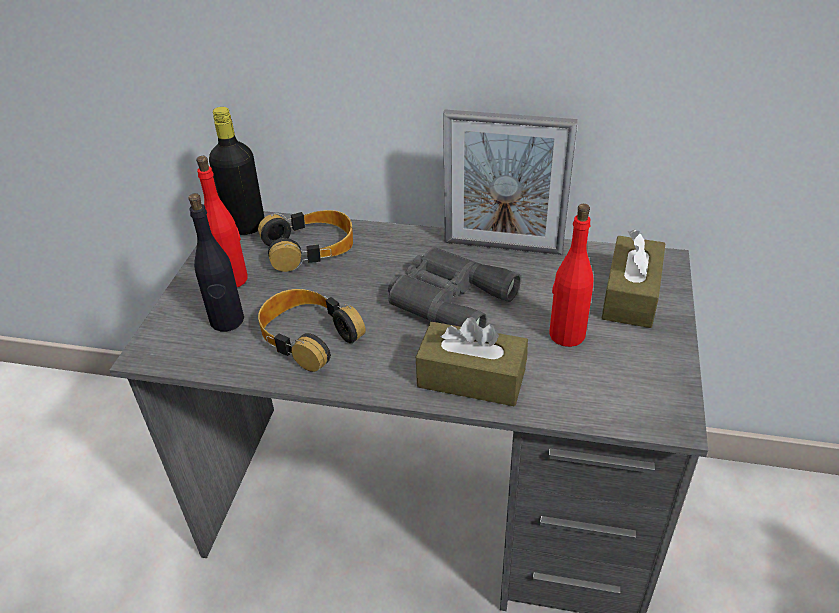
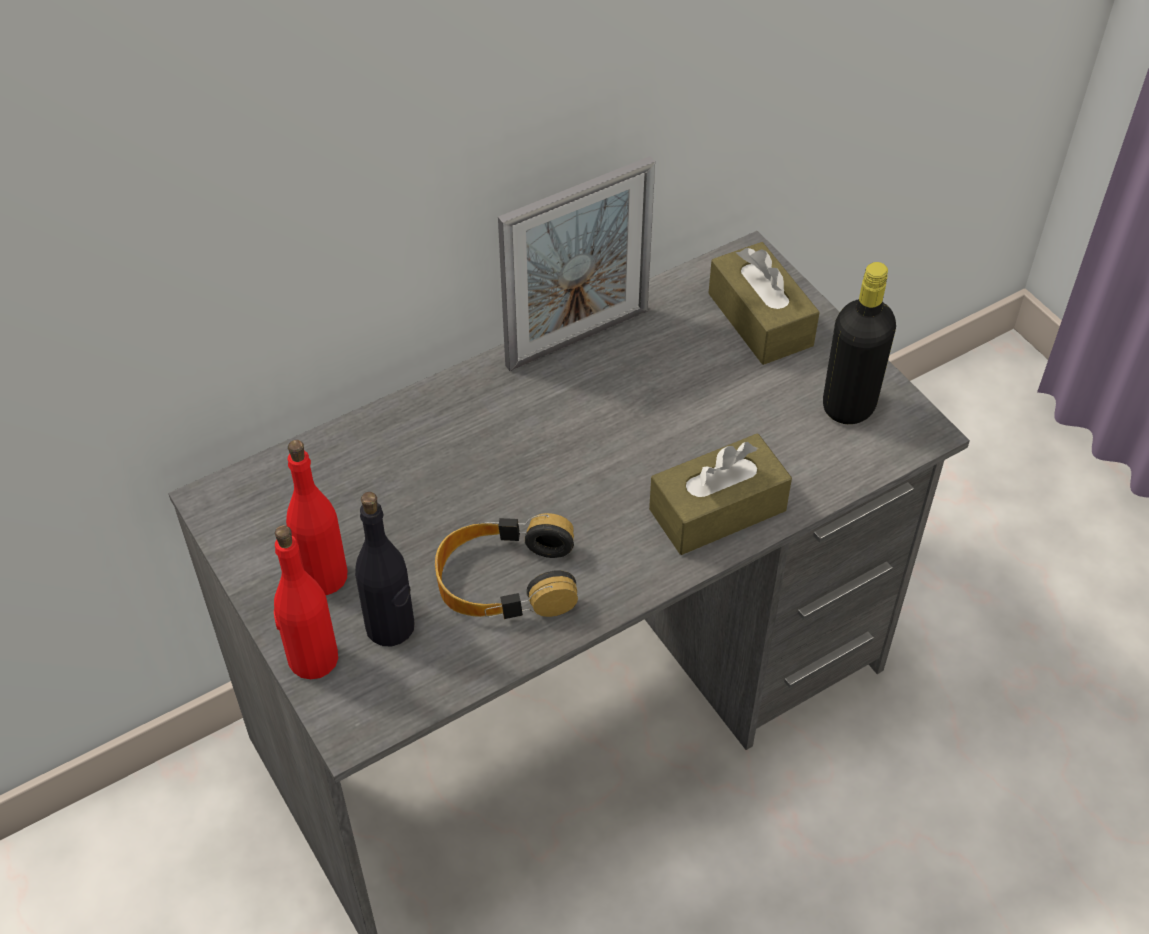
camera: 45 degrees left, 10 degrees up
(246, 226) = (241, 498): black bottle -> black bottle (848, 406)
(310, 248) = (364, 476): headphones -> none
(447, 299) = (594, 439): grey binoculars -> none
(566, 334) = (749, 403): red bottle -> red bottle (312, 658)

